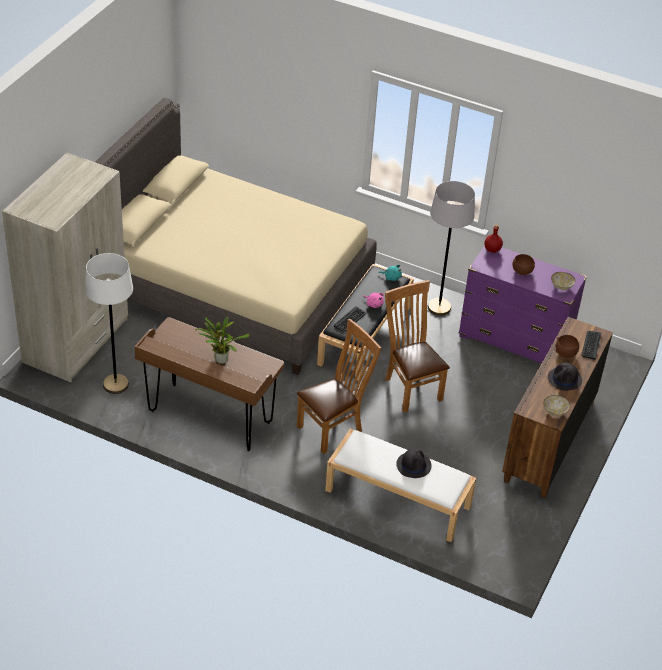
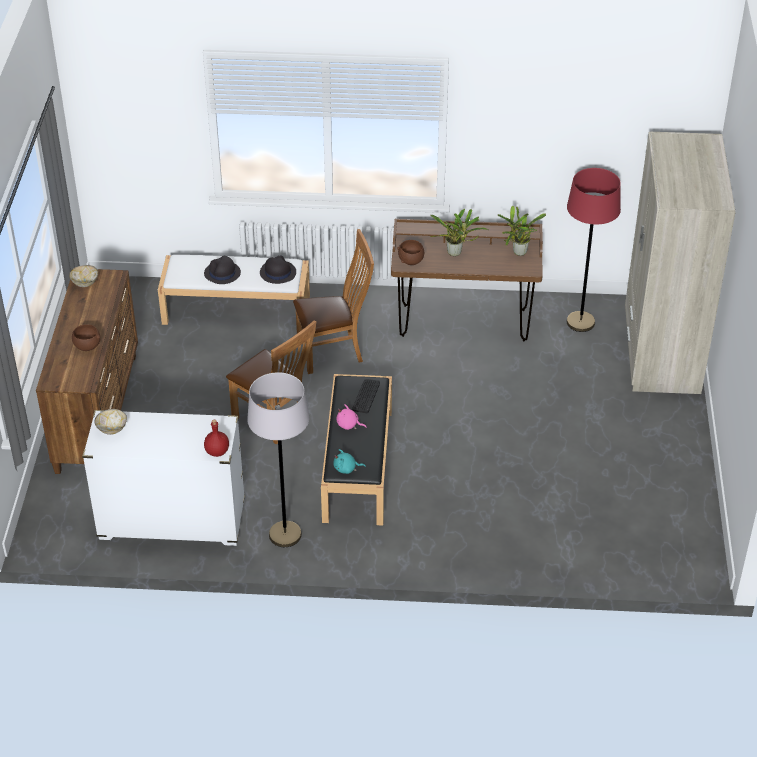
camera: 160 degrees right, 0 degrees up
(115, 384) = (580, 322): white floor lamp -> red floor lamp
(169, 342) = (518, 253): none -> potted plant
(231, 286) = (554, 472): beige bed -> none
(333, 428) = (334, 352): brown chair -> brown chair turned 135 degrees counterclockwise
(514, 341) = (172, 521): purple dresser -> white dresser
(521, 271) = (169, 433): brown bowl -> brown bowl (411, 261)
(565, 379) = (81, 318): black hat -> black hat (277, 272)
(591, 345) = (59, 365): keyboard -> none

